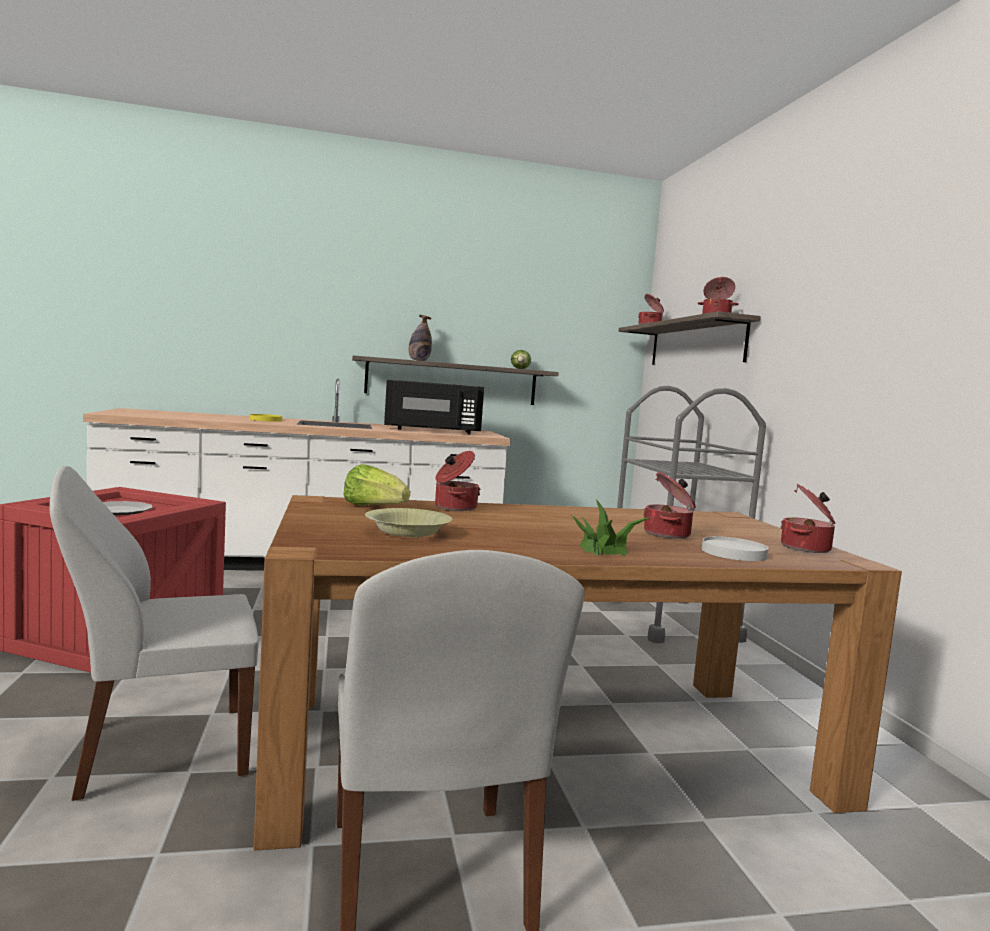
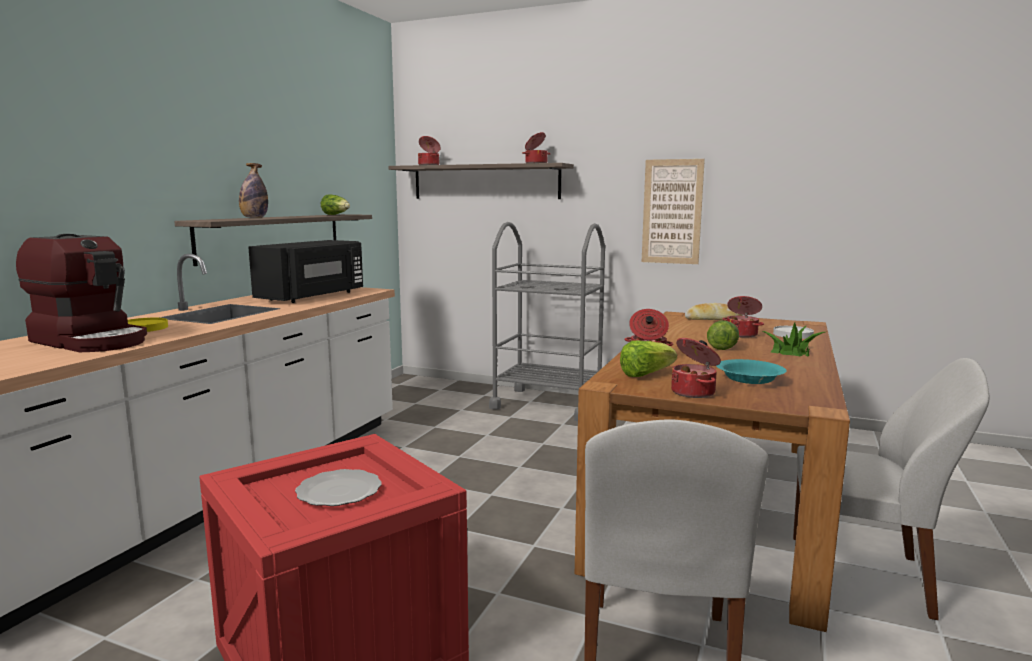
camera: 55 degrees left, 5 degrees up
(219, 417) = (92, 341): none -> coffee machine
(407, 532) = (749, 379): yellow bowl -> turquoise bowl
(568, 527) = (722, 346): none -> lettuce
(739, 526) = (713, 319): none -> bread
(807, 548) = (776, 322): cooking pot -> cooking pot (694, 392)
(844, 378) = (672, 211): none -> picture

